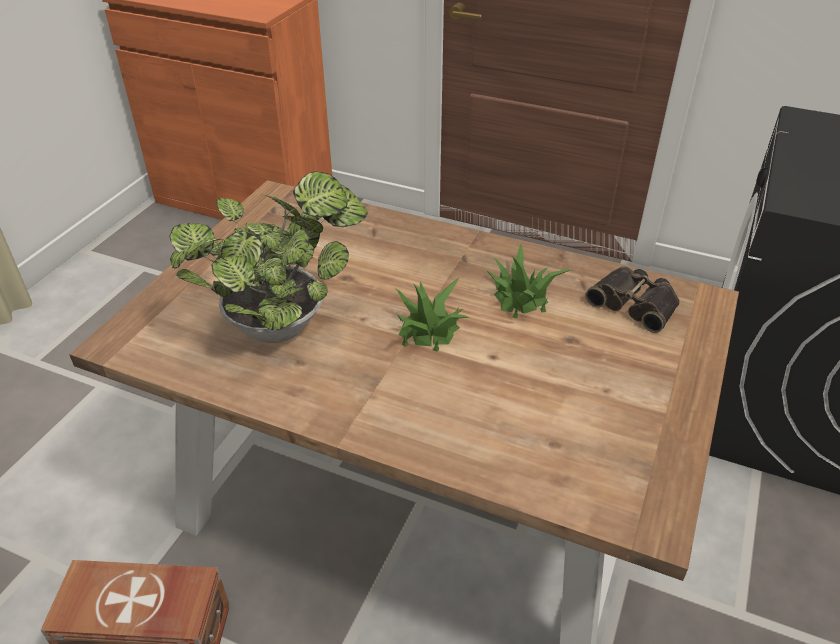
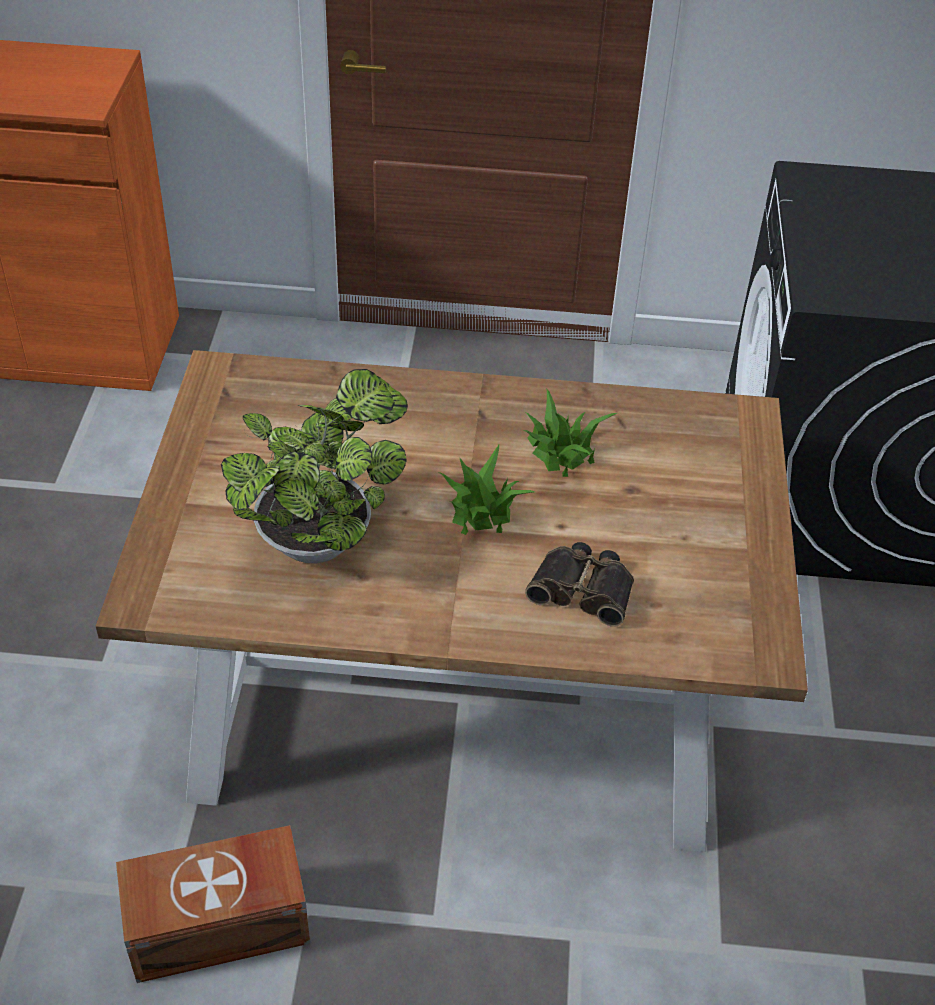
camera: 20 degrees left, 5 degrees up
(635, 304) = (681, 434): binoculars -> binoculars (583, 589)

